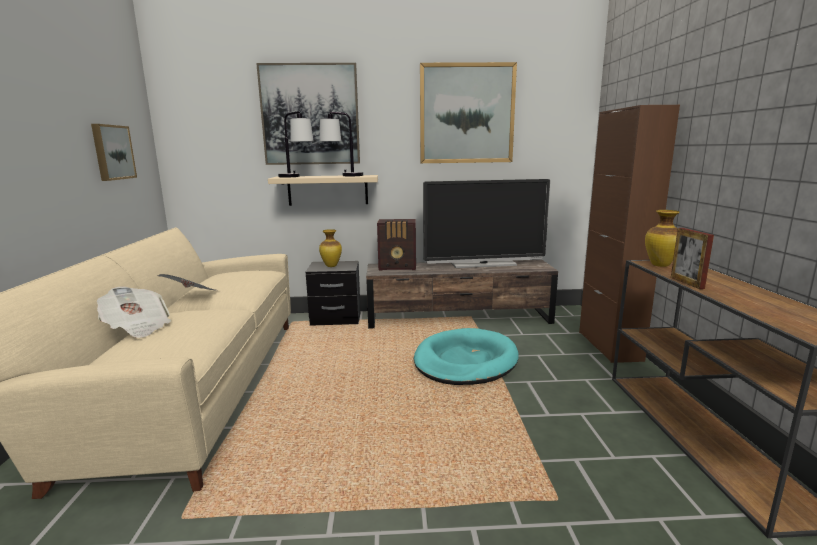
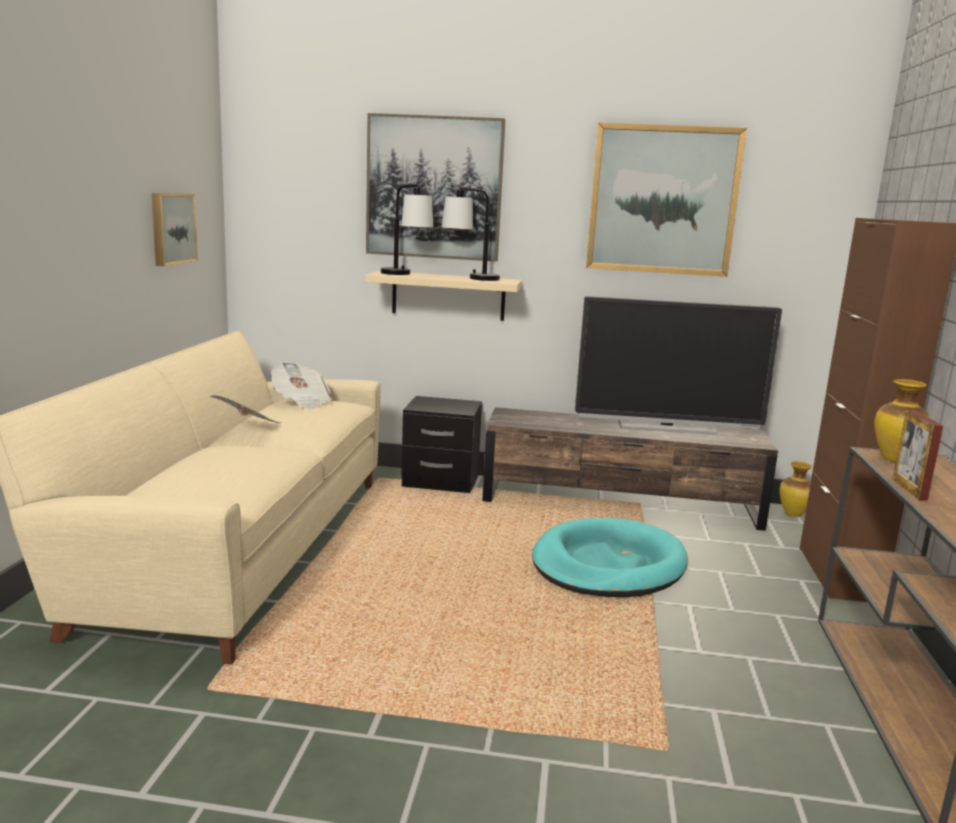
camera: 10 degrees right, 0 degrees up
(137, 327) = (181, 459): newspaper -> newspaper (301, 401)
(331, 266) = (440, 405): vase -> vase (792, 515)
(398, 267) = (537, 418): radio -> none

